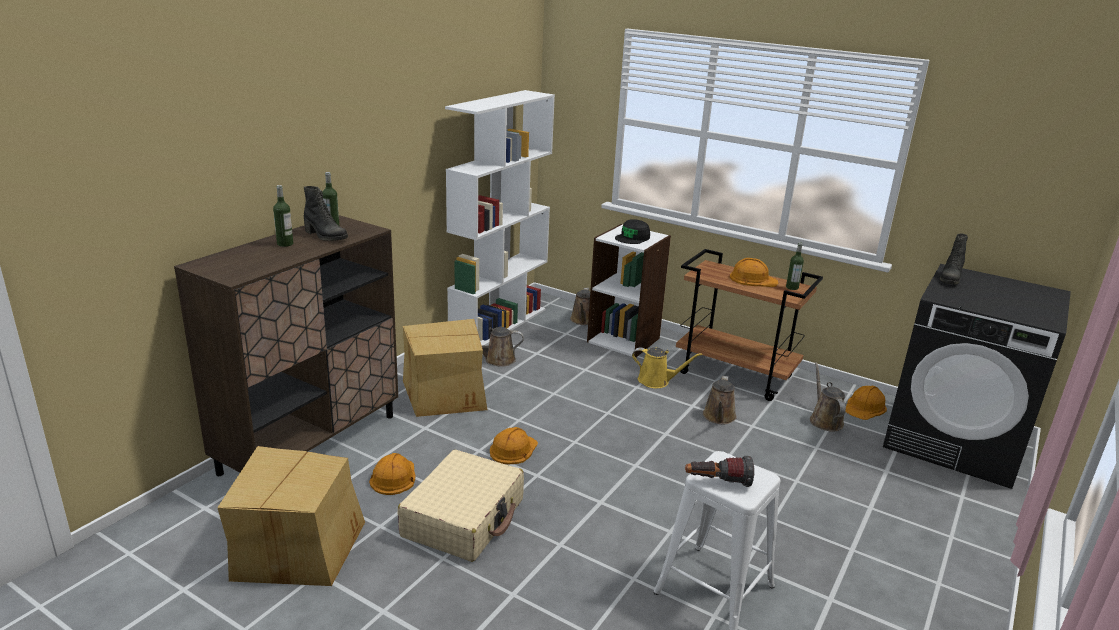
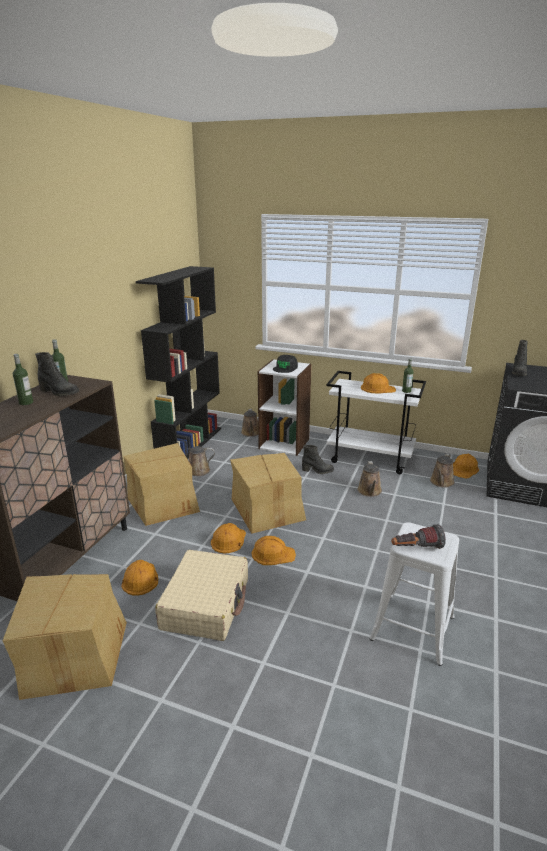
camera: 10 degrees left, 0 degrees up
(498, 325) = (190, 444): white bookcase -> black bookcase
(564, 474) = (273, 554): none -> orange hard hat
(574, 421) = (267, 510): none -> cardboard box
(657, 381) = (317, 471): yellow watering can -> black boot
(736, 375) = (371, 458): brown cart -> white cart
(824, 420) = (441, 482): brown watering can -> brown watering can turned 135 degrees counterclockwise

